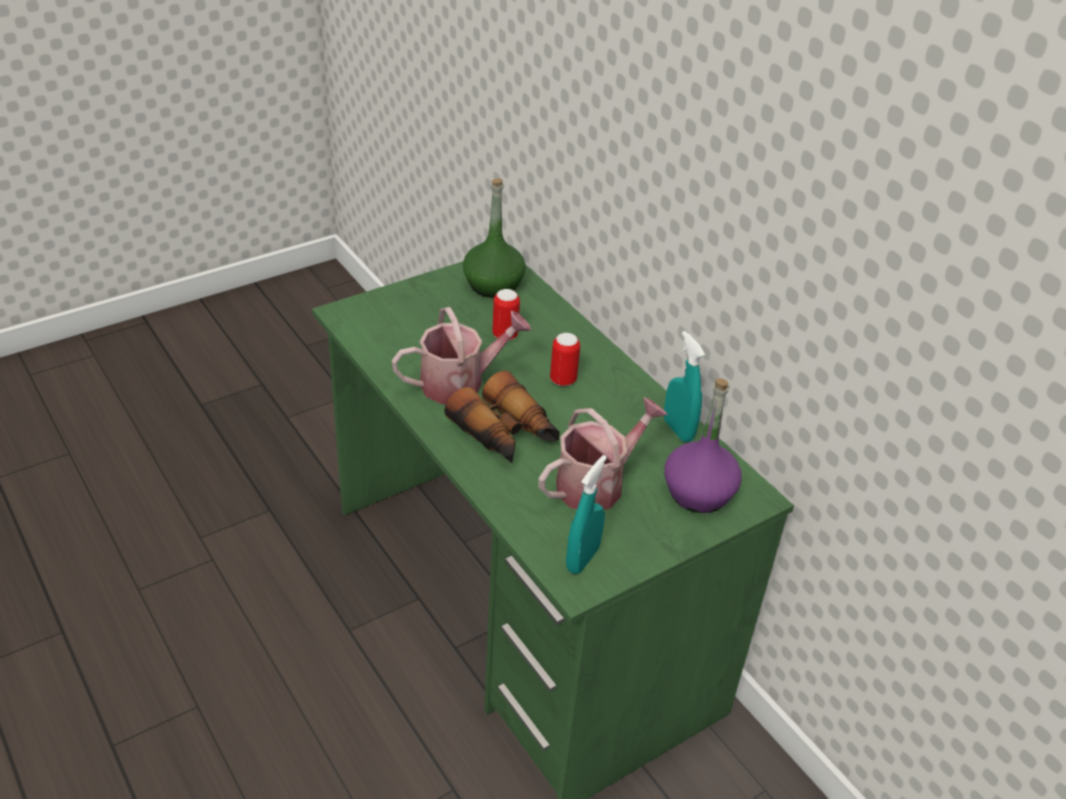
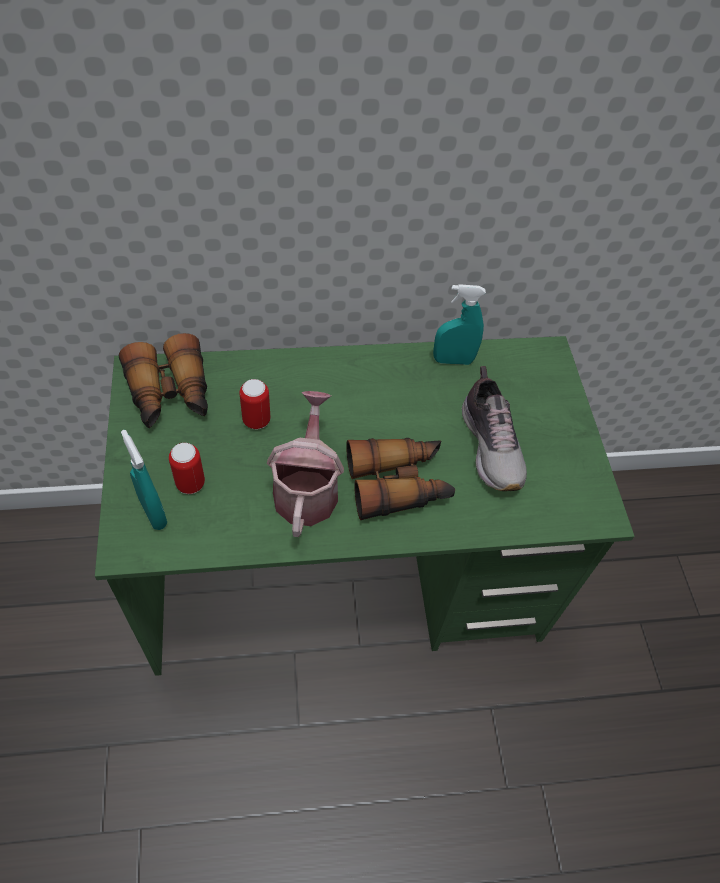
camera: 65 degrees left, 15 degrees up
(493, 285) = (170, 394): green bottle -> binoculars
(563, 380) = (347, 406): can -> can (190, 483)
(582, 559) = (575, 498): turquoise spray bottle -> turquoise spray bottle (153, 512)
(597, 483) = (492, 446): watering can -> shoe
(698, 493) = (530, 385): purple bottle -> none

